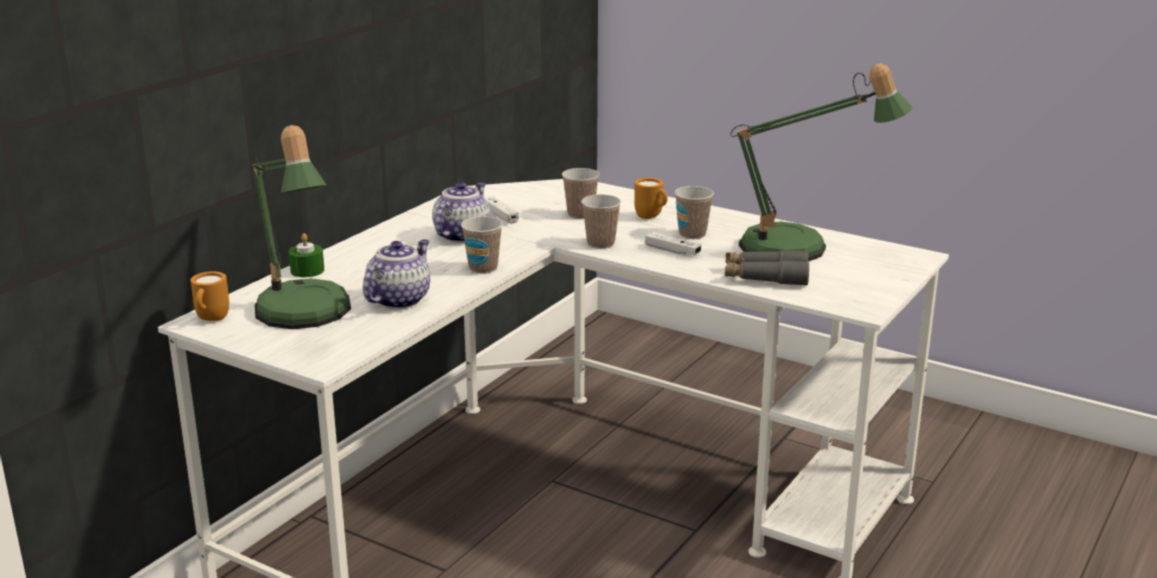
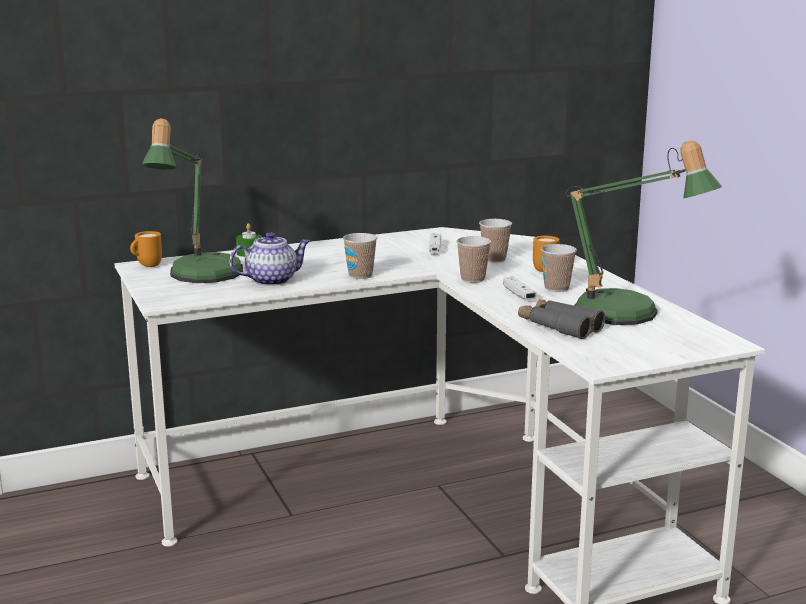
camera: 35 degrees right, 5 degrees down
(462, 235) = (385, 254): teapot -> none

